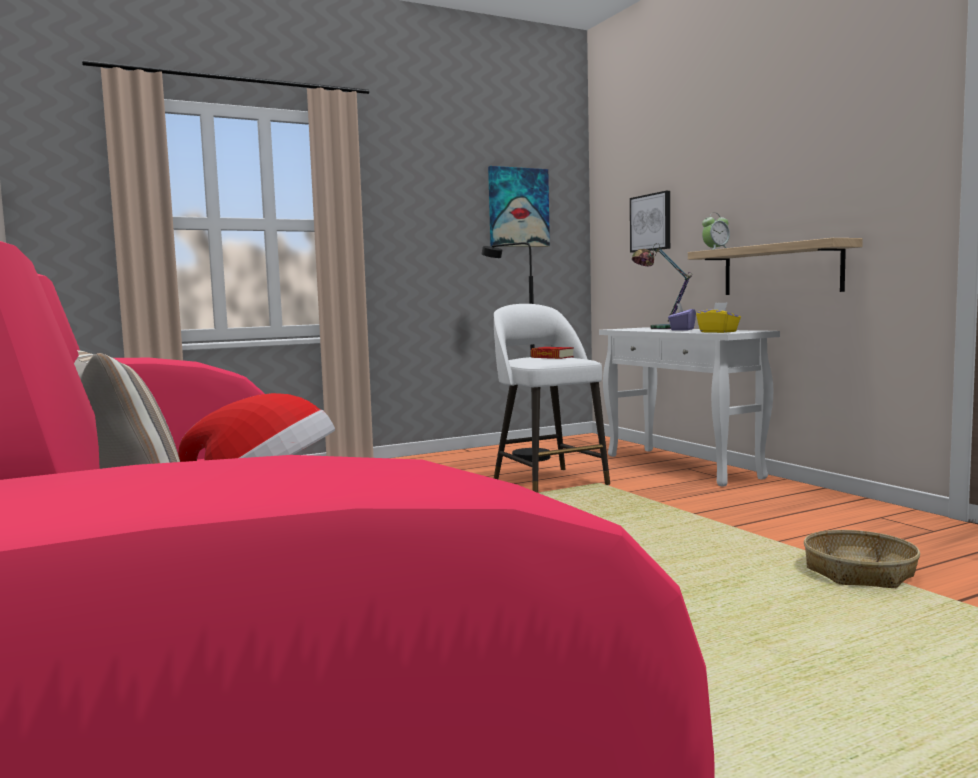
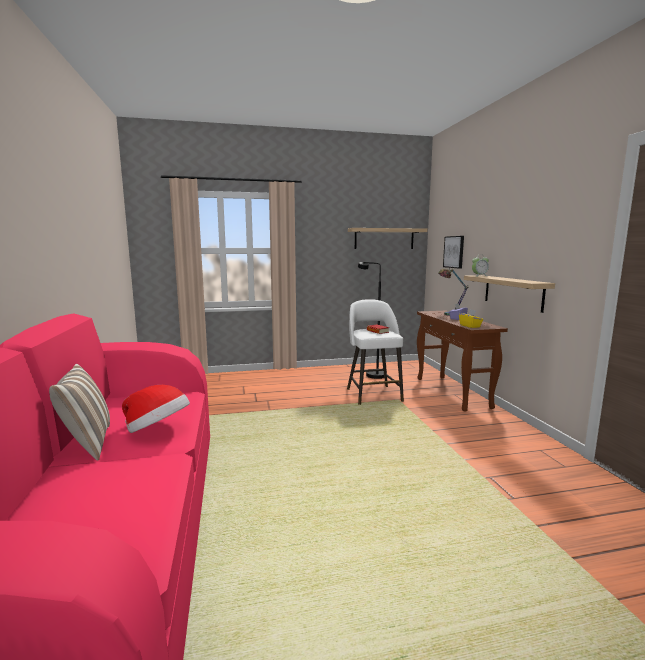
camera: 15 degrees right, 5 degrees up
(518, 207) = (384, 239): picture -> shelf
(683, 466) = (452, 392): white console table -> brown console table
(860, 573) = (495, 492): basket -> none

